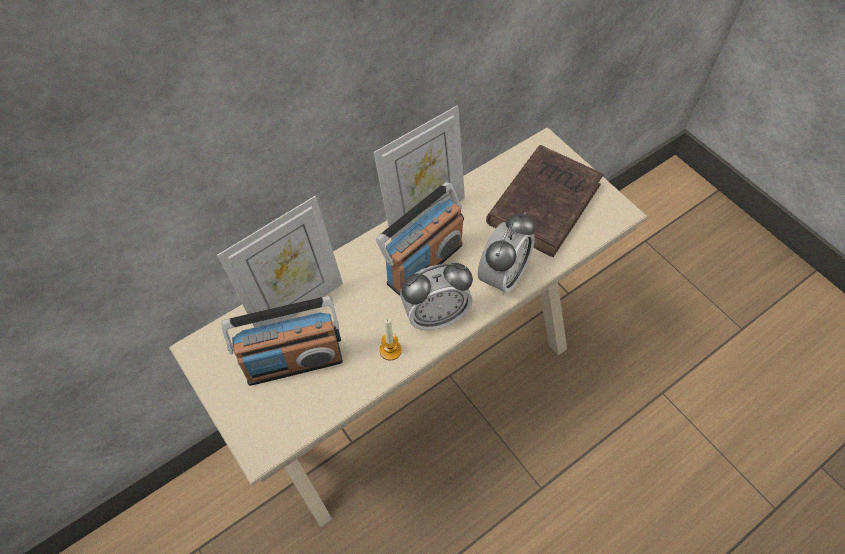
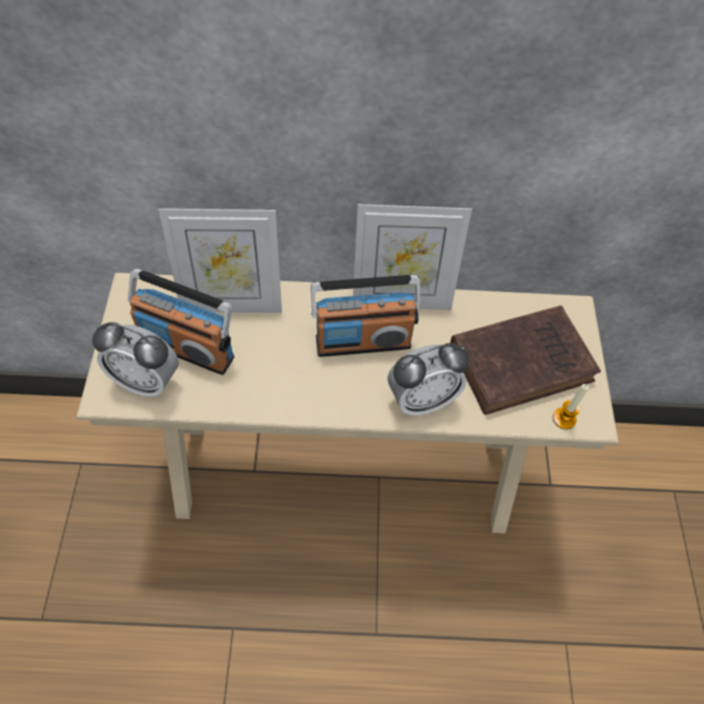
camera: 35 degrees right, 0 degrees up
(390, 350) = (269, 393): candle -> candle (564, 418)
(435, 315) = (331, 391): alarm clock -> alarm clock (147, 381)

